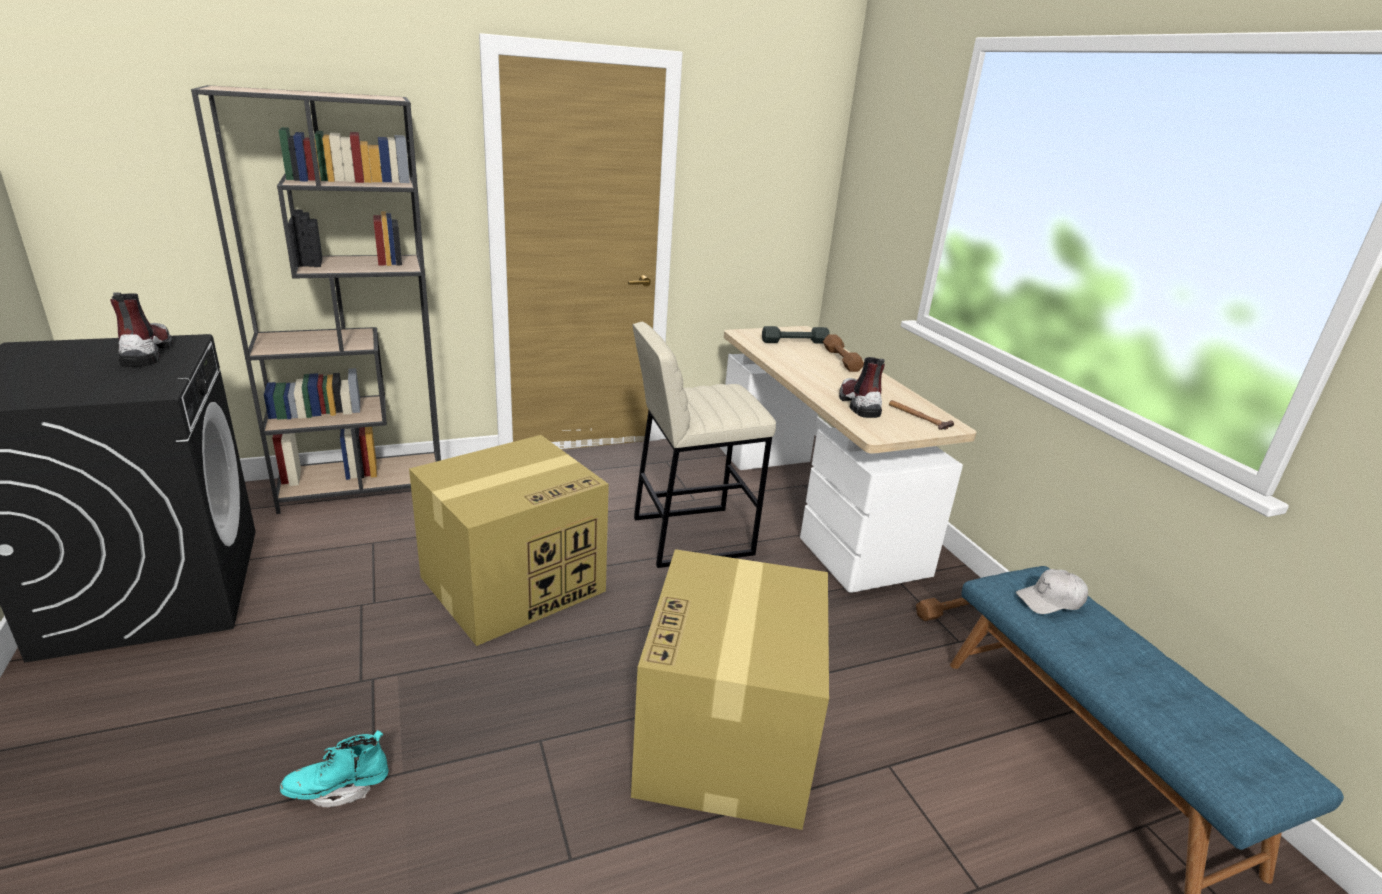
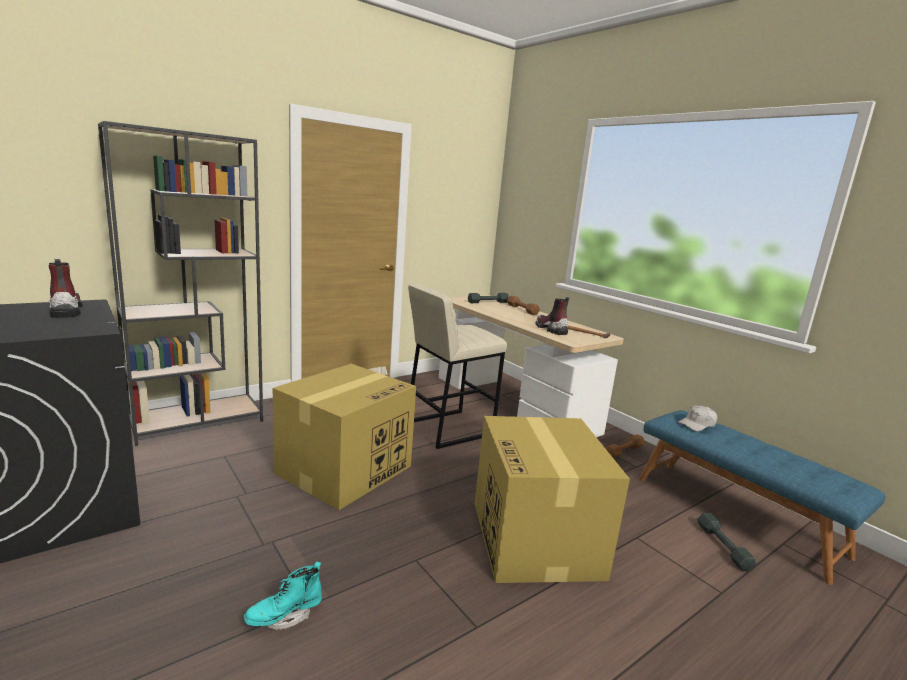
camera: 15 degrees left, 10 degrees down
(1030, 809) = (723, 546): none -> grey dumbbell

